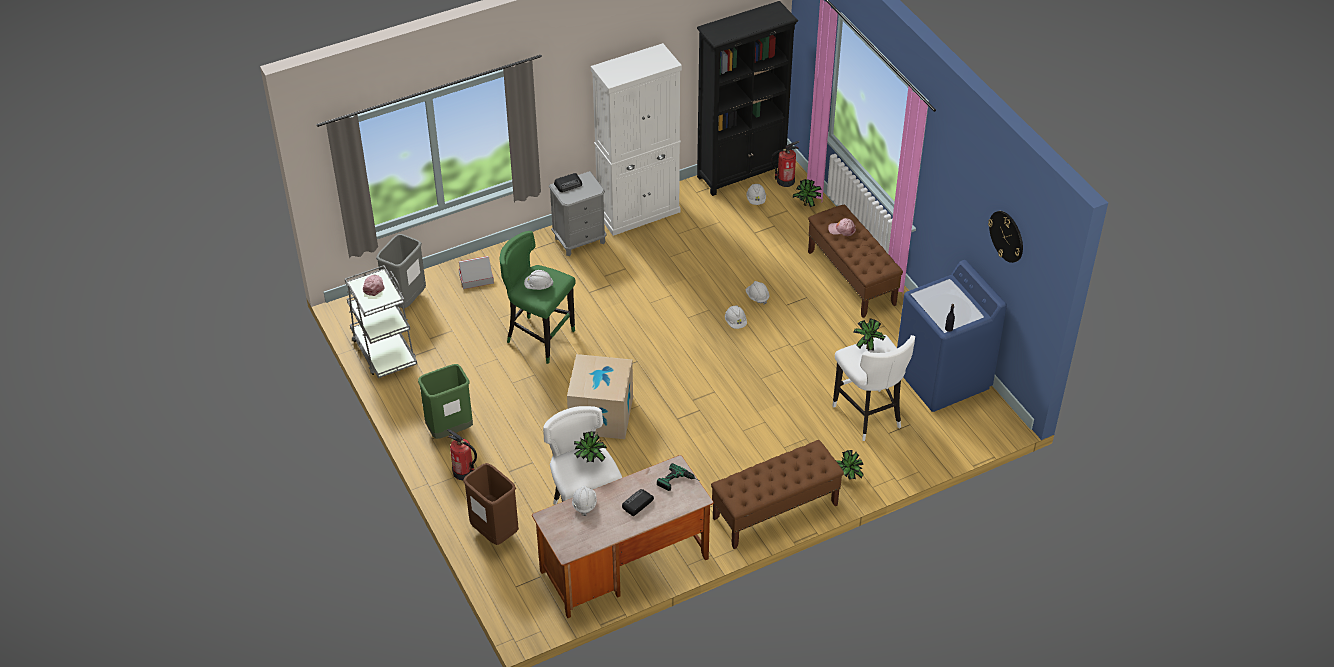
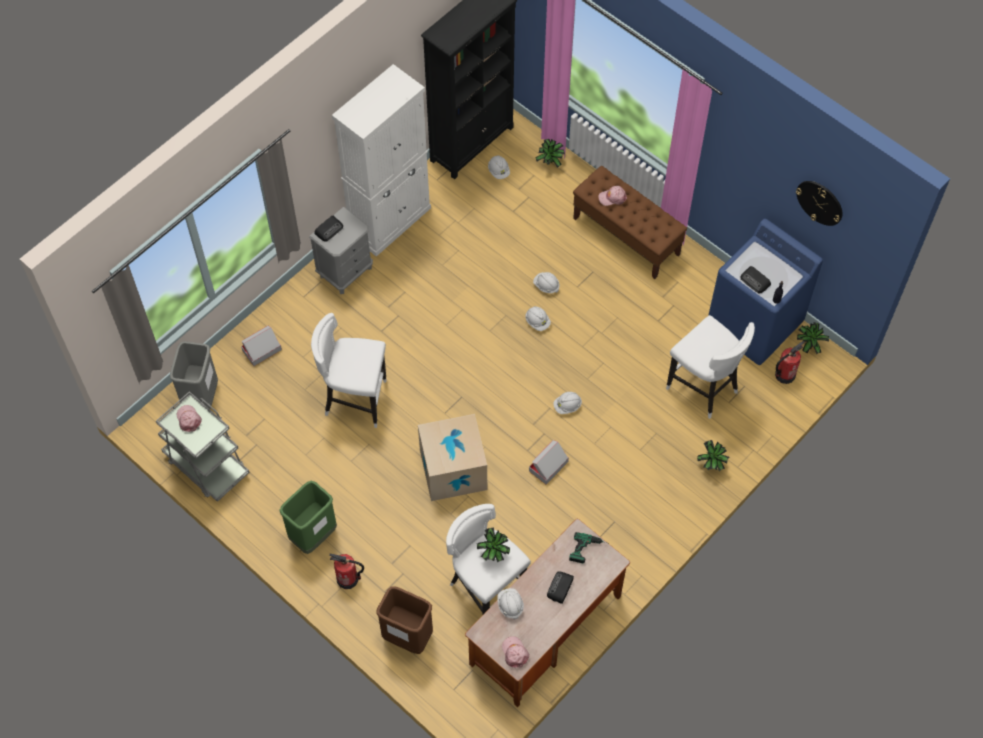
camera: 20 degrees left, 15 degrees up
(538, 286) = (354, 365): white hard hat -> white hard hat (567, 406)
(539, 338) = (355, 400): green stool -> white stool
(570, 542) = (515, 653): none -> pink cap
(690, 436) = (548, 466): none -> cardboard box
(775, 512) = (660, 524): brown bench -> none
(785, 181) = (518, 140): fire extinguisher -> fire extinguisher (784, 375)
(867, 346) = (699, 335): potted plant -> potted plant (809, 346)
(935, 309) = (755, 281): none -> radio

